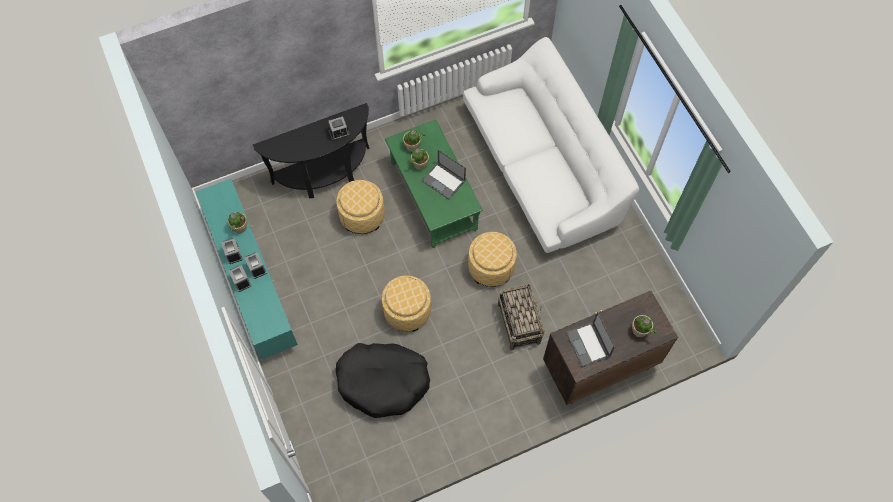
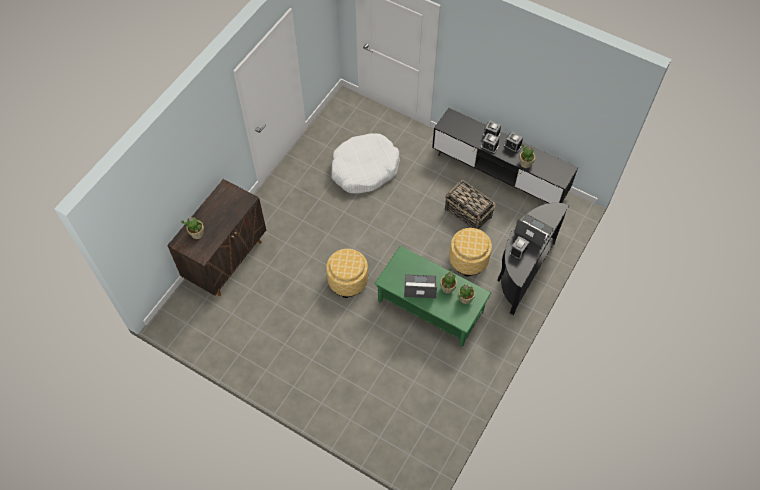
camera: 145 degrees right, 5 degrees down
(253, 282) = (499, 175): turquoise tv stand -> black tv stand
(383, 382) = (364, 169): black dog bed -> white dog bed
(407, 311) = (383, 217): ottoman -> none
(519, 322) = (301, 255): basket -> basket (468, 214)
(542, 168) = (364, 384): white sofa -> none
(588, 345) = (228, 204): laptop -> laptop (533, 230)

